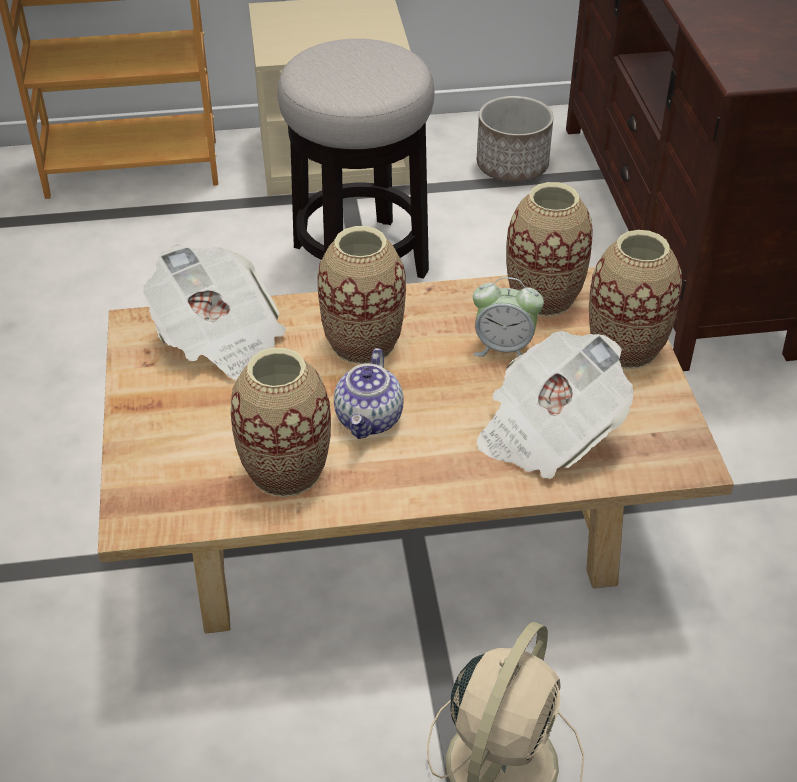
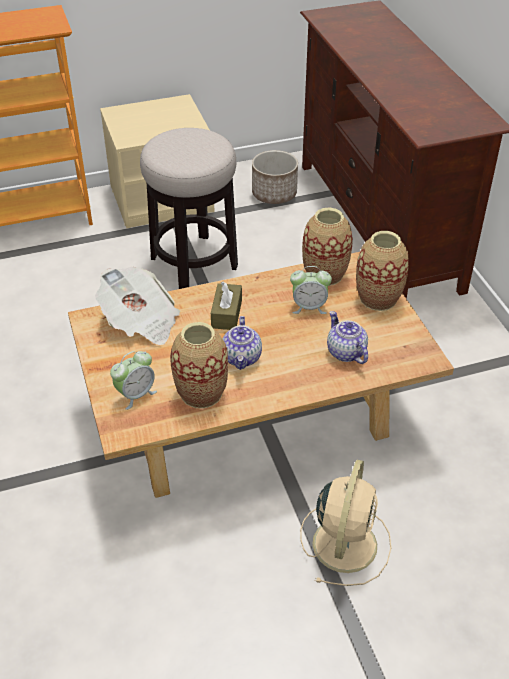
camera: 10 degrees left, 0 degrees up
(177, 458) = (135, 394): none -> alarm clock
(363, 343) = (226, 314): vase -> brown tissue box
(548, 432) = (345, 352): newspaper -> teapot

